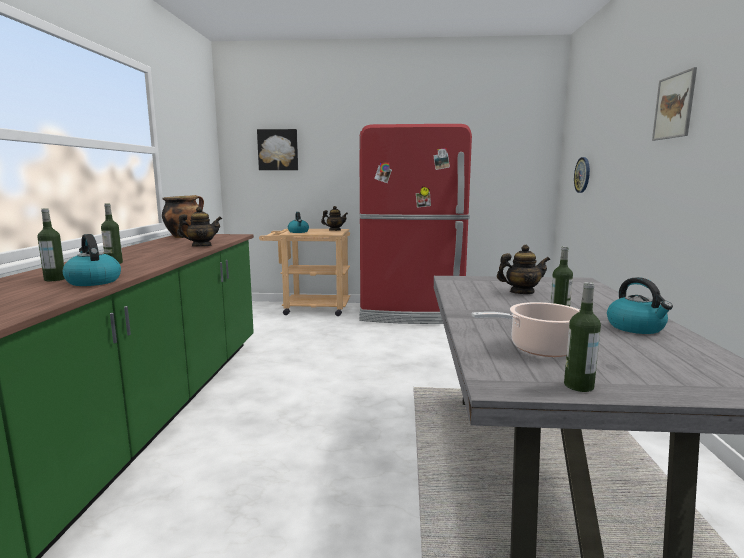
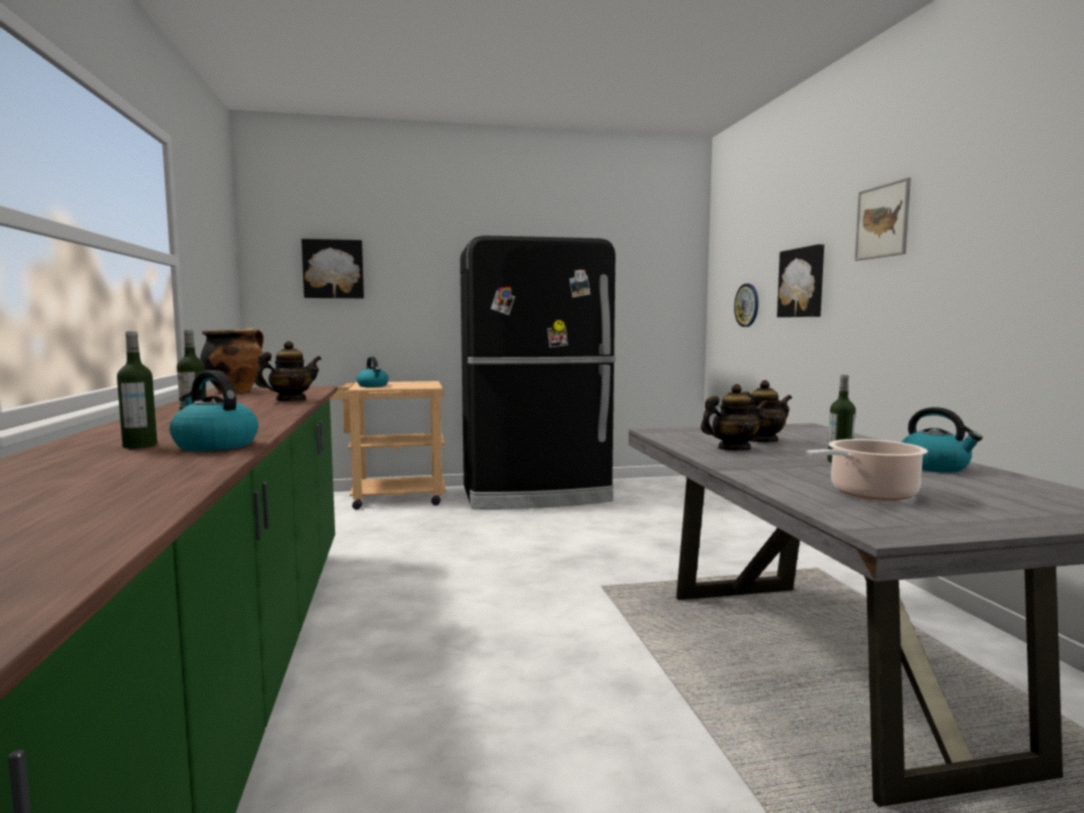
camera: 15 degrees left, 5 degrees down
(335, 230) = (423, 383): teapot -> teapot (733, 449)
(411, 313) = (536, 494): red fridge -> black fridge
(578, 386) = (964, 524): bottle -> none
(618, 158) = (802, 282): none -> picture

